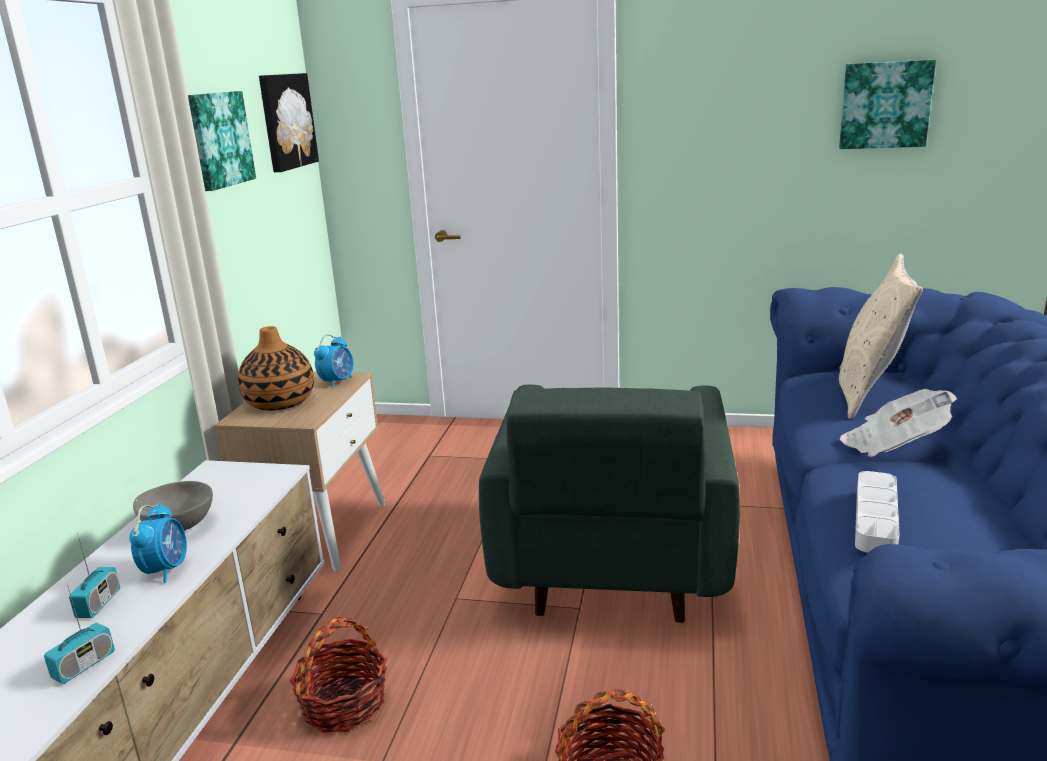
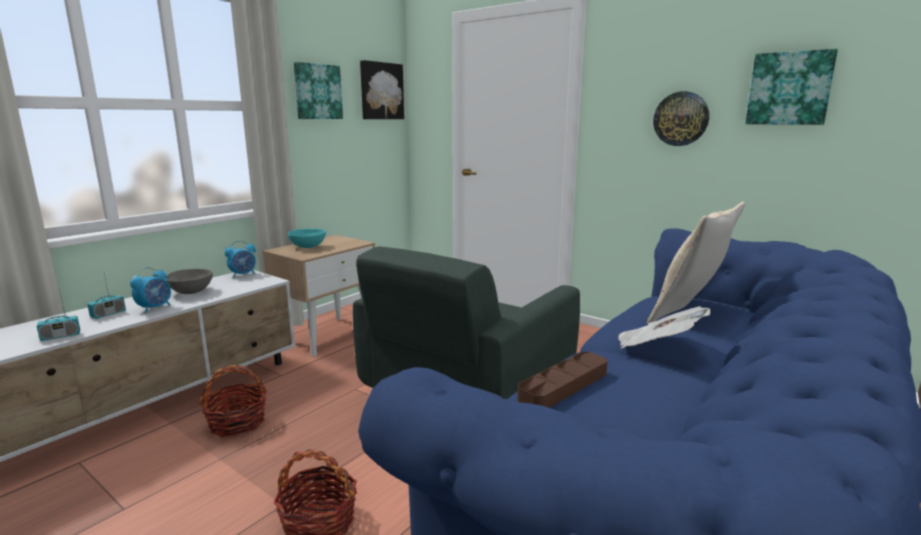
camera: 25 degrees right, 5 degrees down
(279, 402) = (307, 247): vase -> turquoise bowl
(337, 382) = (350, 243): alarm clock -> alarm clock (243, 275)
(759, 144) = (681, 119): none -> wall clock
(875, 518) = (564, 386): grey tray -> brown tray

